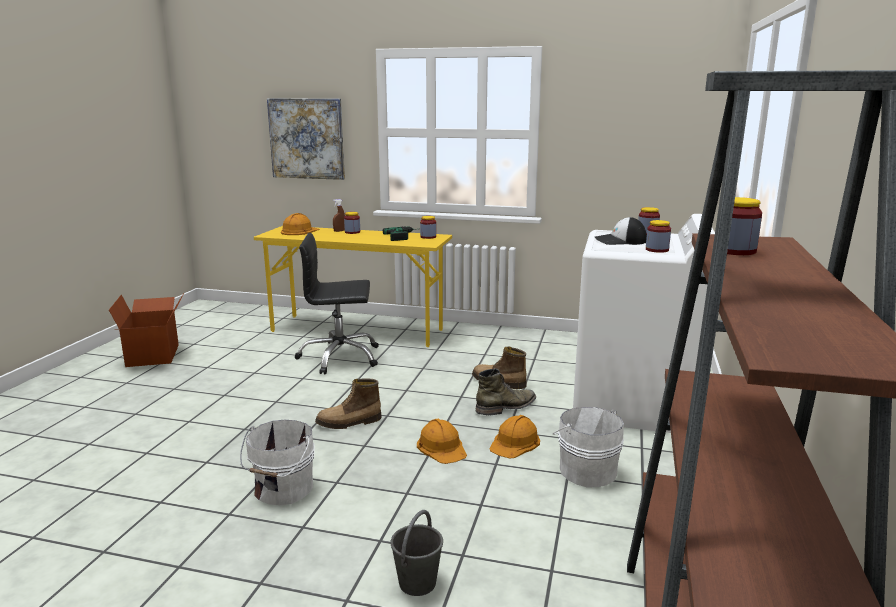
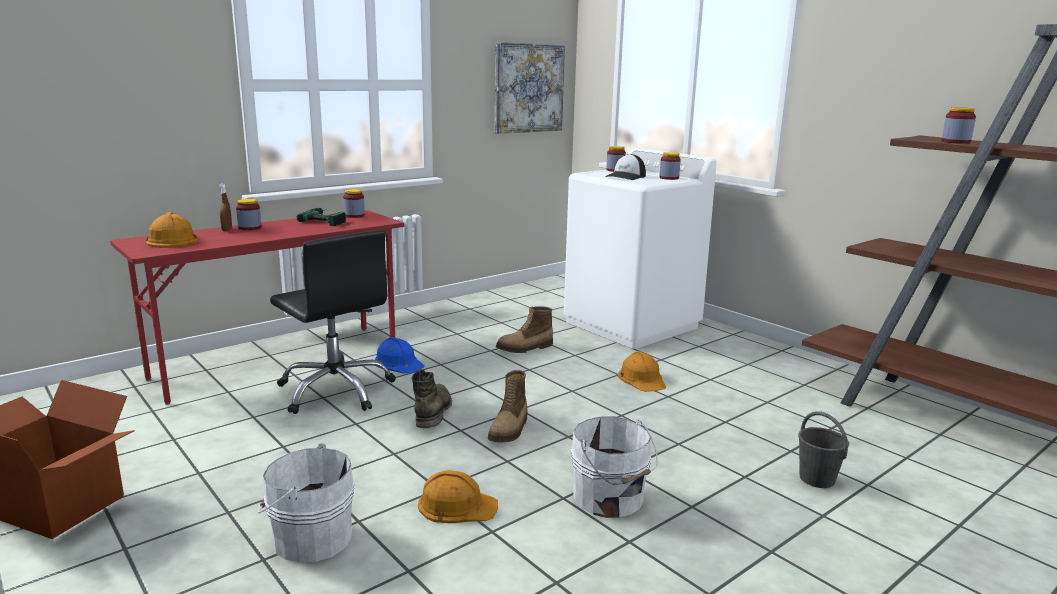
camera: 55 degrees left, 0 degrees up
(307, 138) = (119, 98): picture -> picture (528, 88)
(340, 357) = (336, 390): black office chair -> black office chair turned 75 degrees counterclockwise
(358, 330) = (278, 361): yellow desk -> red desk
(405, 357) = (398, 362): none -> blue hard hat
(442, 447) = (615, 406): orange hard hat -> orange hard hat (456, 505)
(506, 407) = (576, 361): green boot -> green boot (433, 411)
(586, 470) = (712, 372): white bucket -> white bucket (310, 538)

